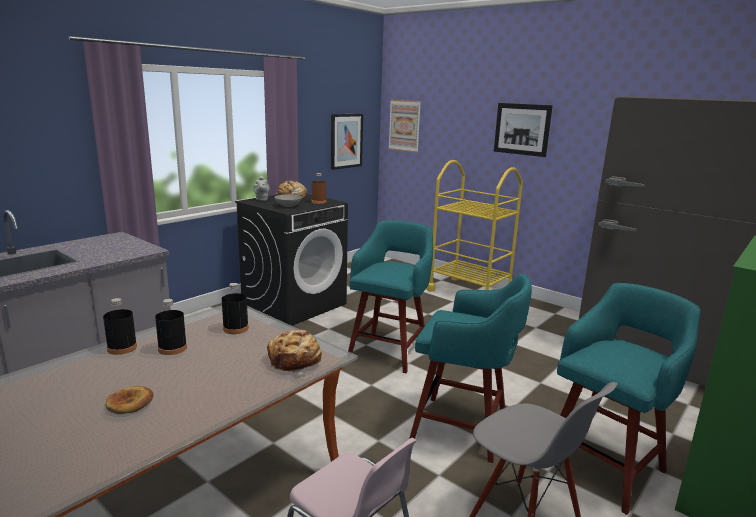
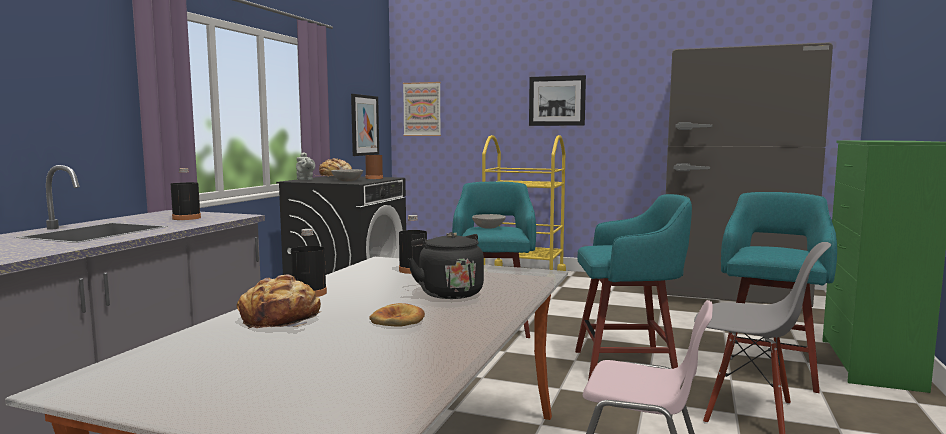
camera: 20 degrees left, 10 degrees down
(172, 348) = (370, 287): black bottle -> black bottle (186, 218)
(216, 370) = (448, 293): none -> black kettle
(295, 360) = (516, 279): bread -> bread (281, 319)
(386, 268) = (488, 227): none -> grey bowl

